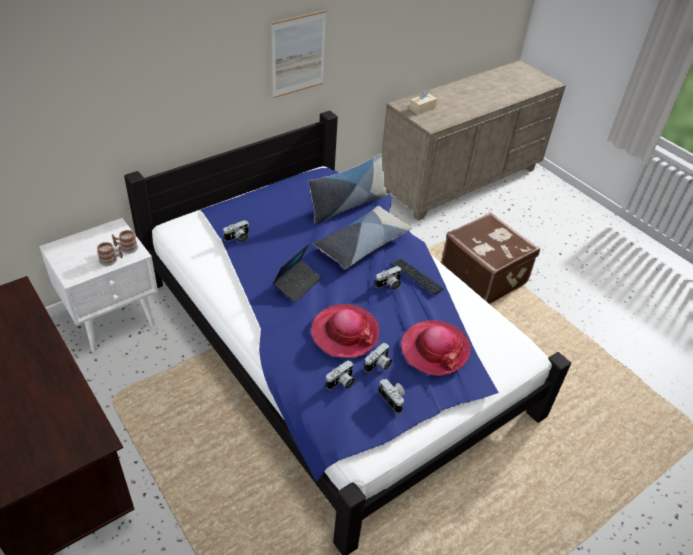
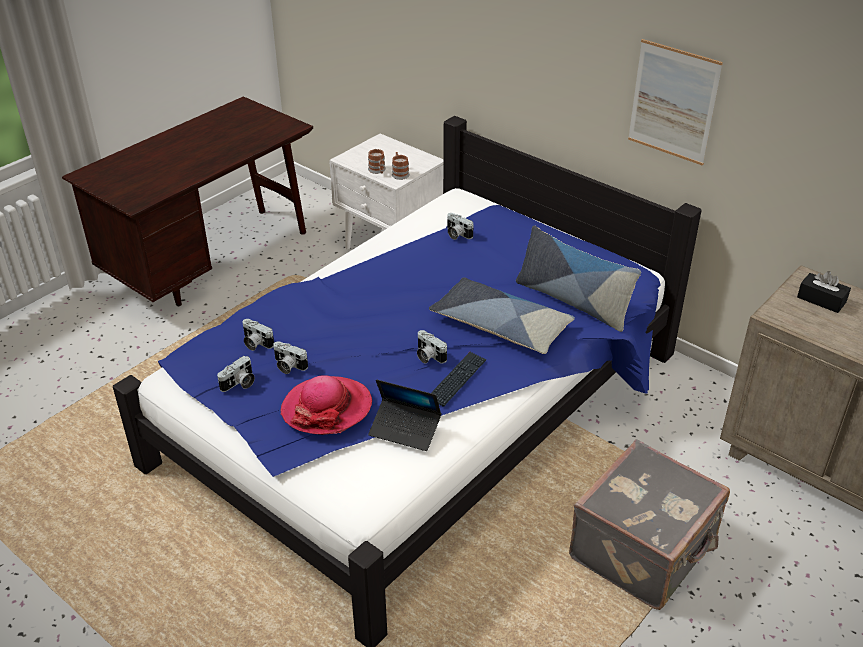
camera: 80 degrees right, 5 degrees down
(297, 284) = (397, 287): laptop -> laptop (405, 430)
(344, 333) = (331, 333): hat -> none
(422, 108) = (821, 300): beige tissue box -> black tissue box
(484, 275) = (645, 551): brown suitcase -> grey suitcase

